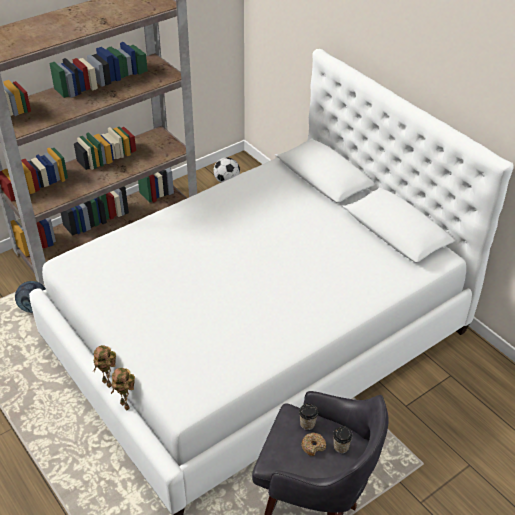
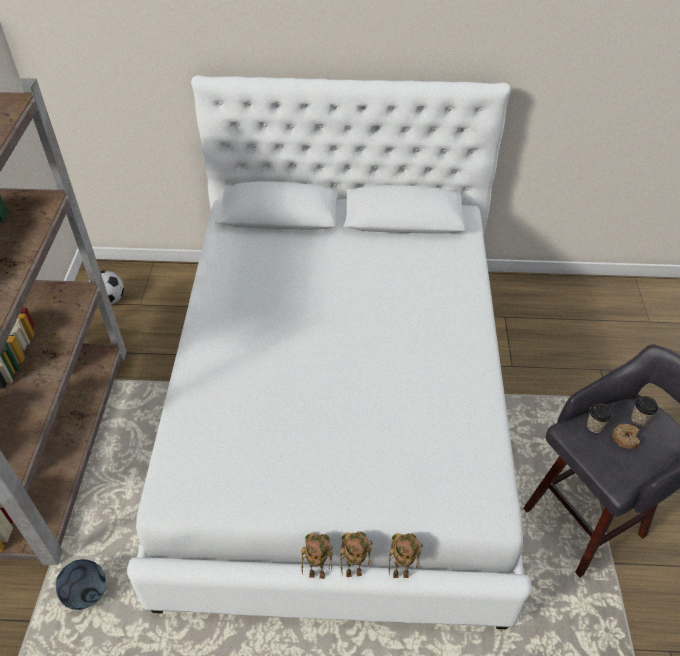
camera: 50 degrees left, 5 degrees up
(93, 367) = (318, 573): none -> toy robot

